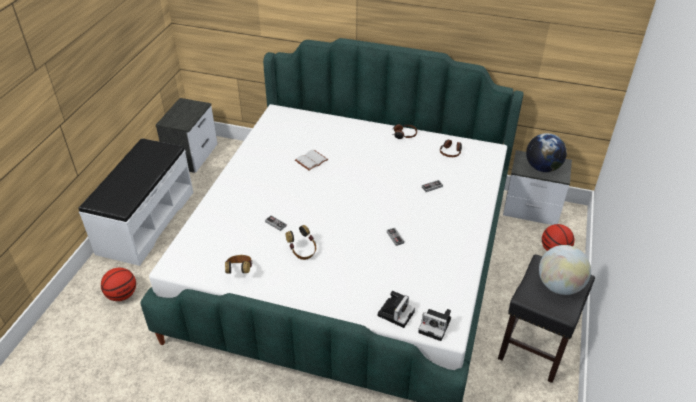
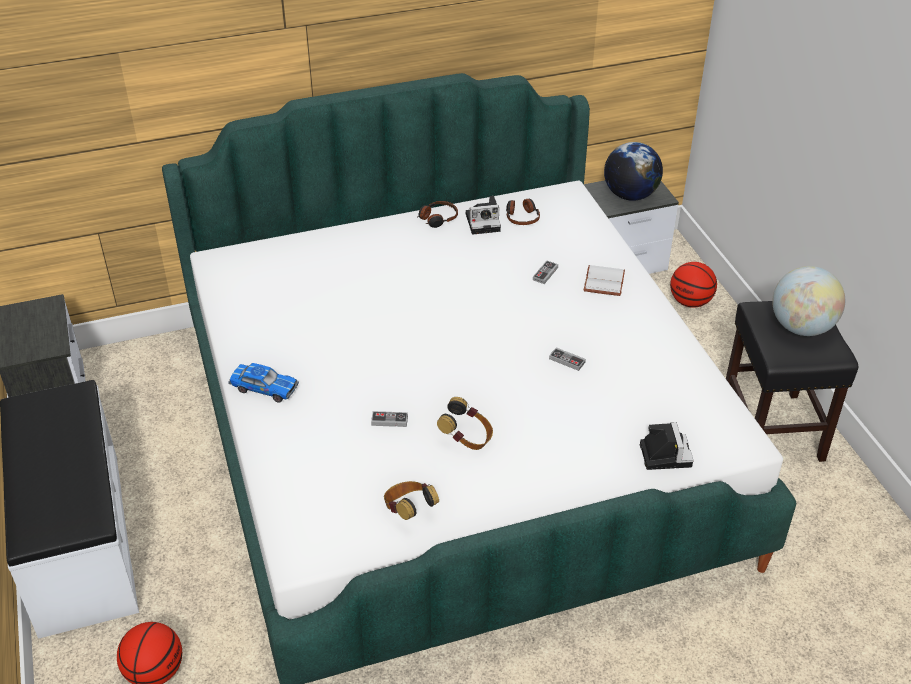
camera: 35 degrees left, 0 degrees up
(236, 181) = (264, 388): none -> toy car
(311, 160) = (345, 308): white book -> white book (603, 281)
(436, 326) = (724, 444): camera -> camera (484, 222)

